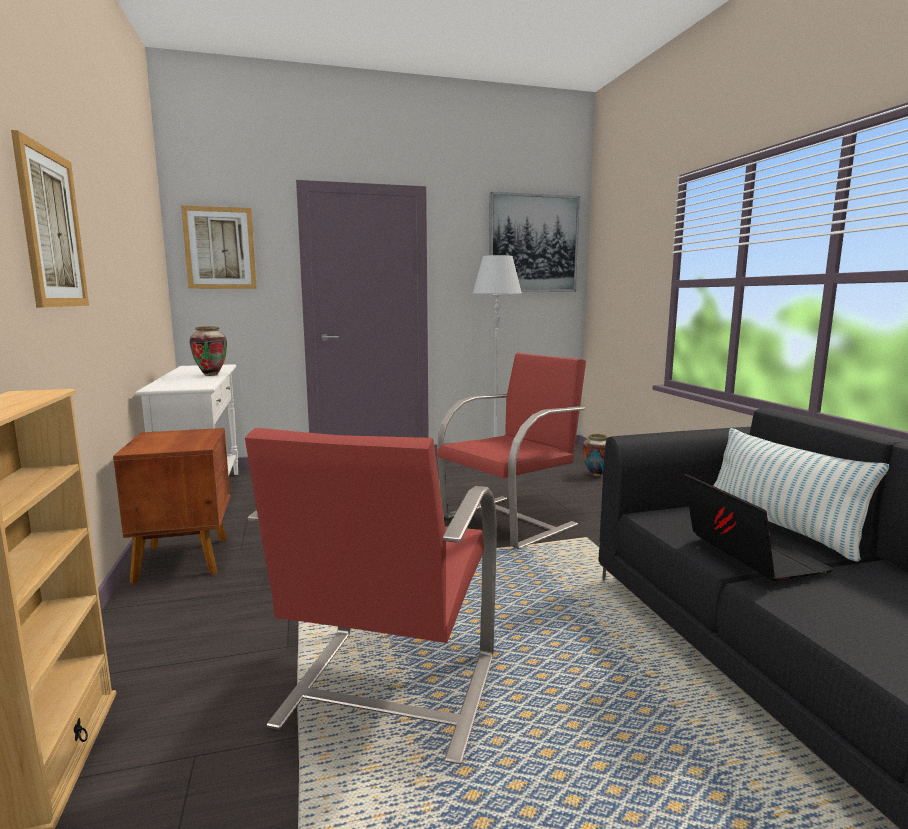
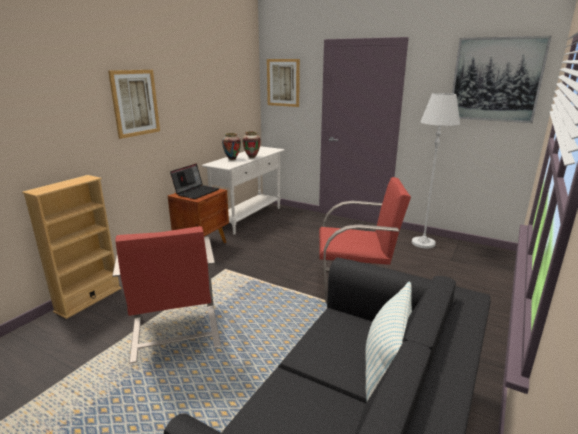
camera: 45 degrees right, 10 degrees up
(388, 691) = (175, 333): red armchair -> red armchair turned 75 degrees counterclockwise
(595, 475) = (475, 279): vase -> vase (232, 159)
(748, 553) = (318, 361): laptop -> laptop (196, 192)

